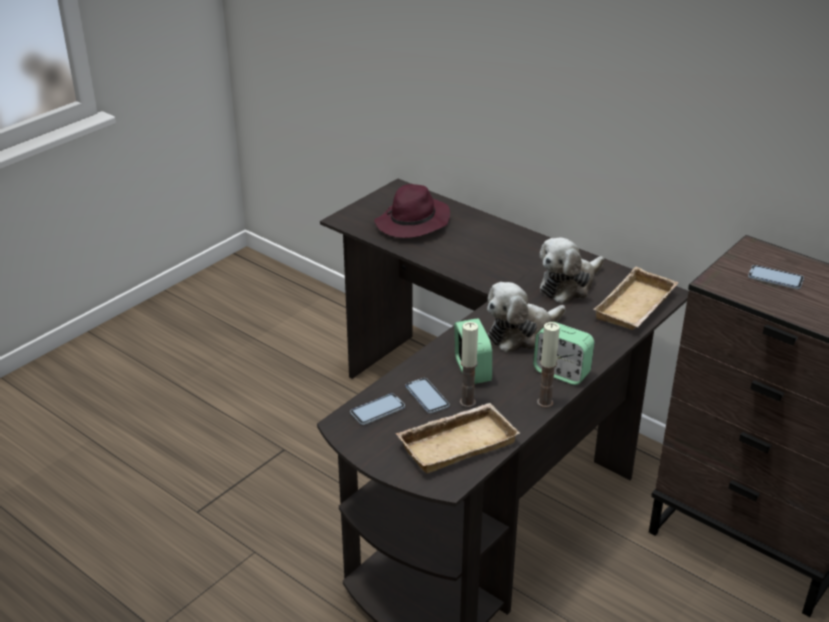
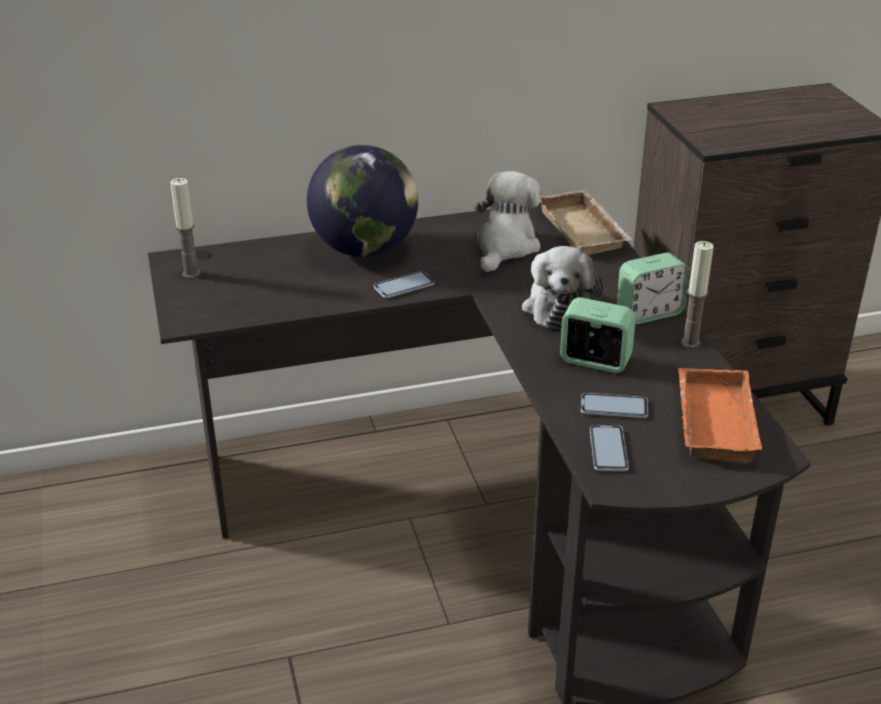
camera: 55 degrees left, 0 degrees up
(413, 223) = (263, 282): purple hat -> none
(457, 442) = (711, 420): beige tray -> orange tray
(467, 402) = (648, 386): candle -> candle (191, 273)
(494, 239) = (365, 249): none -> globe
(569, 285) = (505, 247): plush toy -> plush toy turned 150 degrees counterclockwise
(775, 278) = (734, 120): phone -> phone (404, 286)

